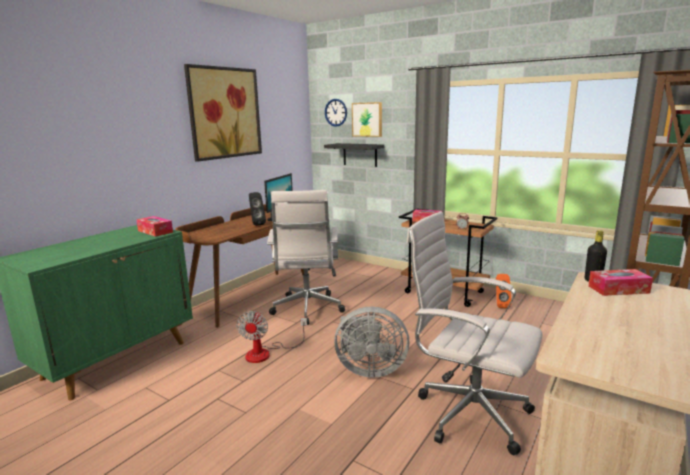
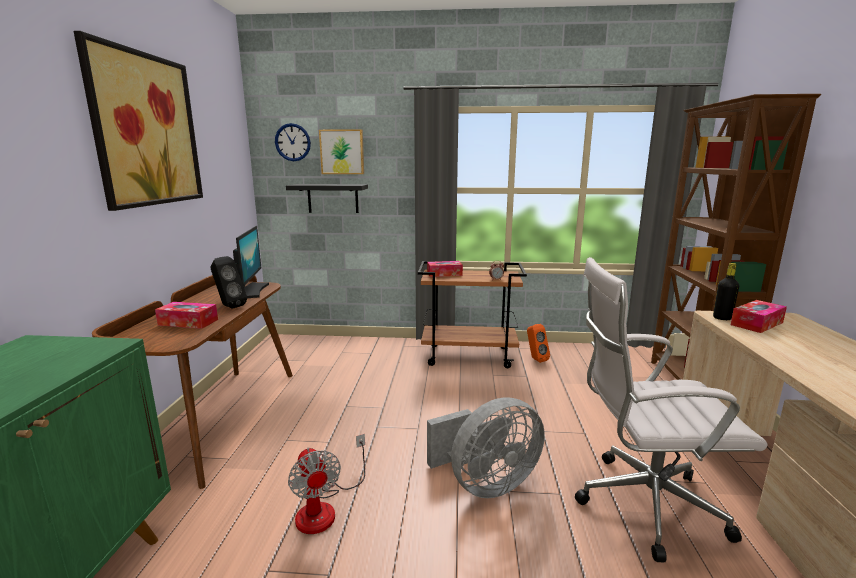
camera: 30 degrees left, 0 degrees up
(155, 231) = (81, 348): tissue box -> tissue box (188, 322)
(307, 310) = (328, 418): white office chair -> none

